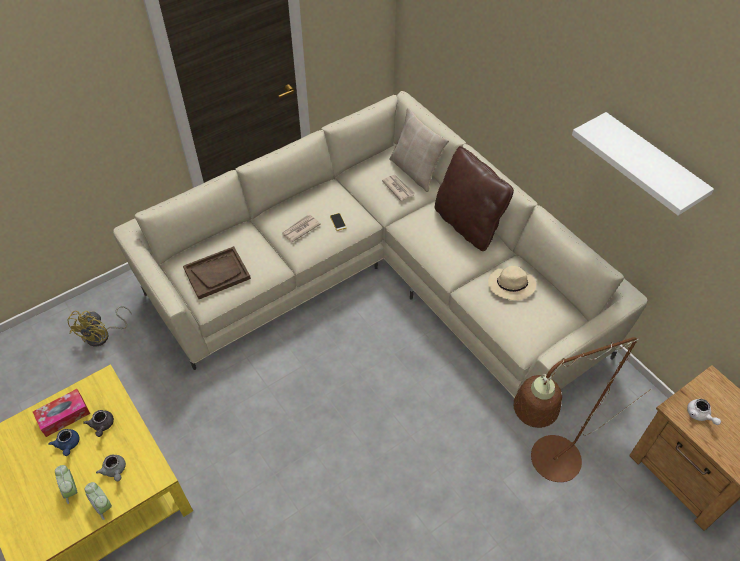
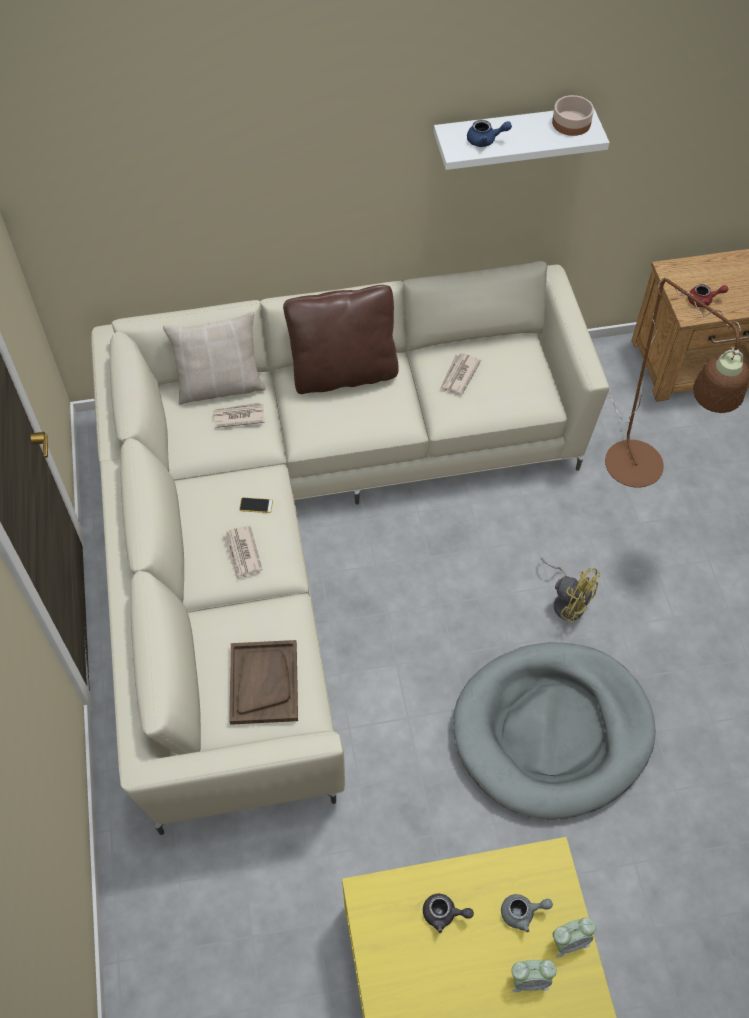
camera: 65 degrees left, 5 degrees up
(64, 416) = (404, 965): tissue box -> none
(68, 445) = (456, 969): blue teapot -> blue teapot (485, 140)
(103, 335) = (206, 918): yellow fan -> yellow fan (567, 601)
(294, 477) = (552, 731): none -> grey dog bed
(510, 286) = (458, 375): beige hat -> newspaper
(680, 181) = (570, 123): none -> bowl
(699, 415) = (703, 300): white teapot -> red teapot

